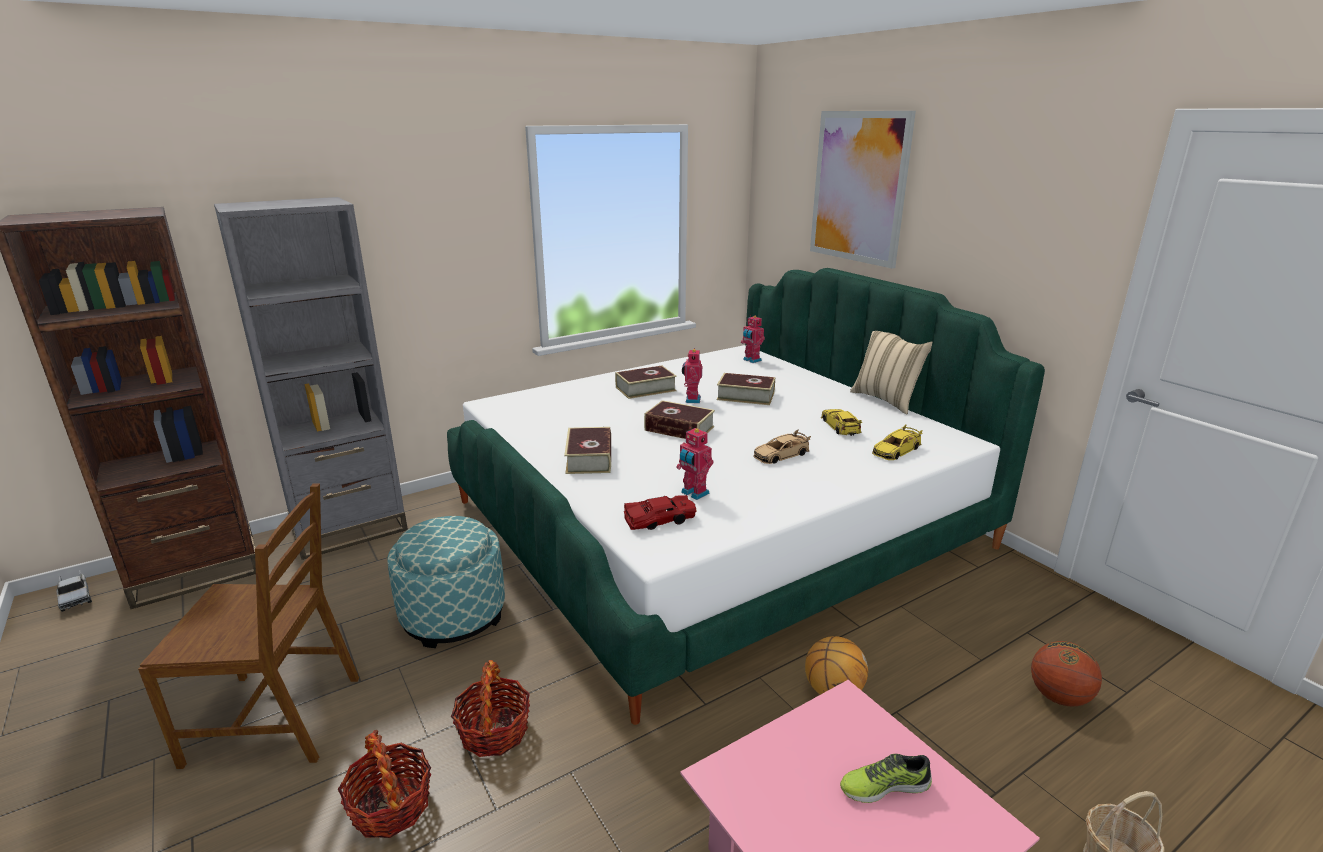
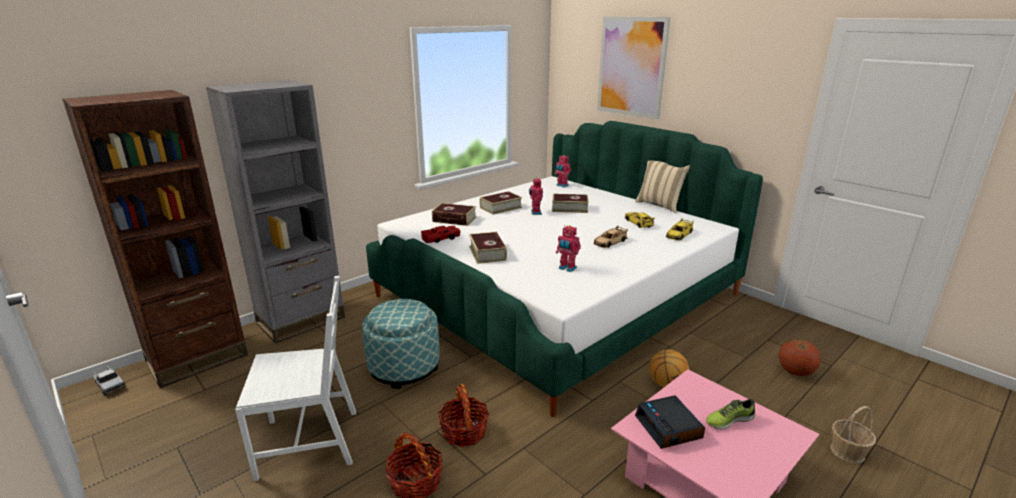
camera: 10 degrees left, 0 degrees up
(277, 717) = (310, 442): brown chair -> white chair
(660, 520) = (554, 285): red toy car -> red toy car (441, 238)
(679, 429) = (537, 231): book -> book (454, 219)
(775, 786) = (669, 428): none -> alarm clock

